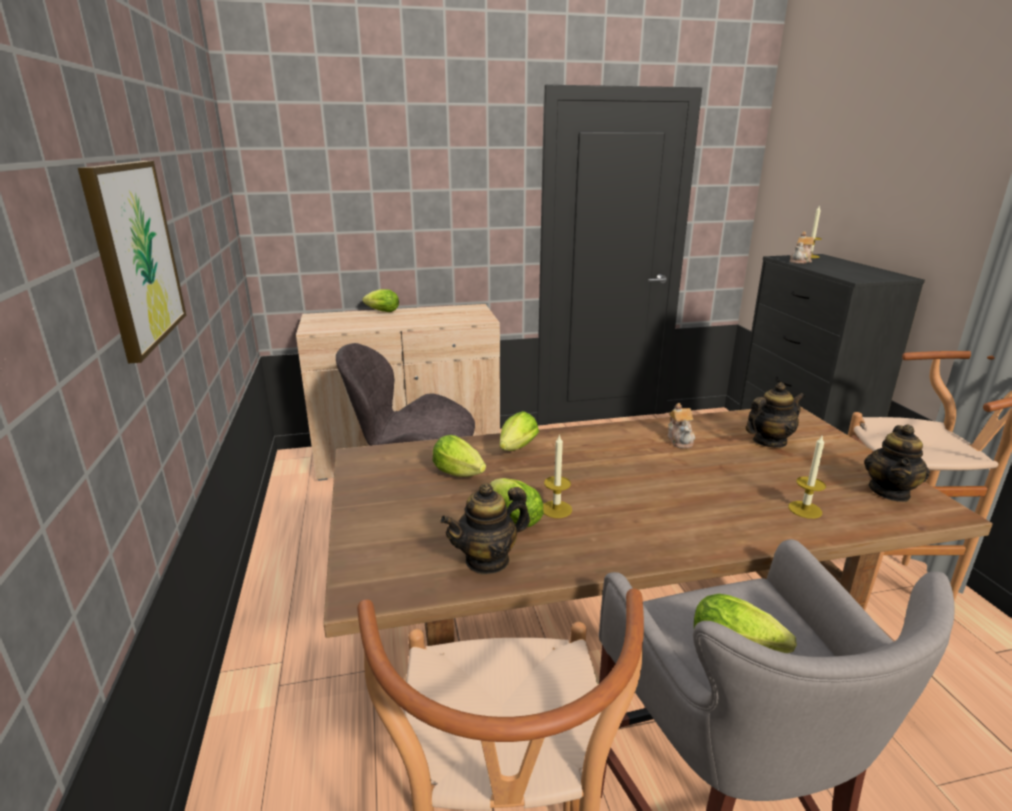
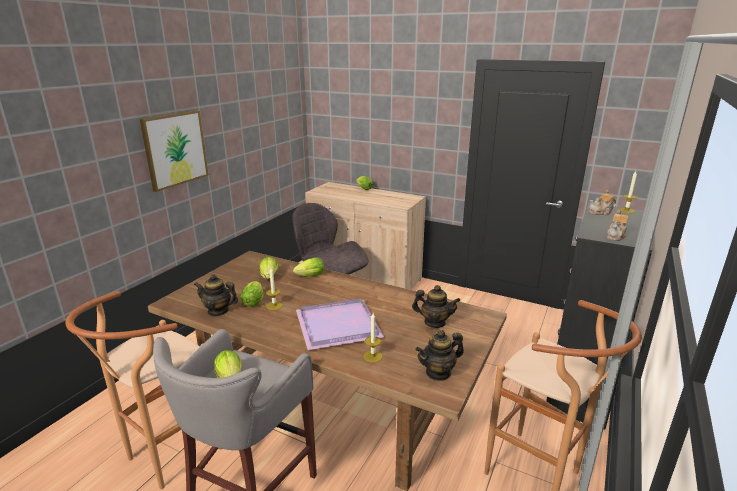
camera: 40 degrees right, 0 degrees up
(680, 440) = (389, 302): teapot -> teapot (616, 236)
(689, 492) = (339, 324): none -> purple tray

